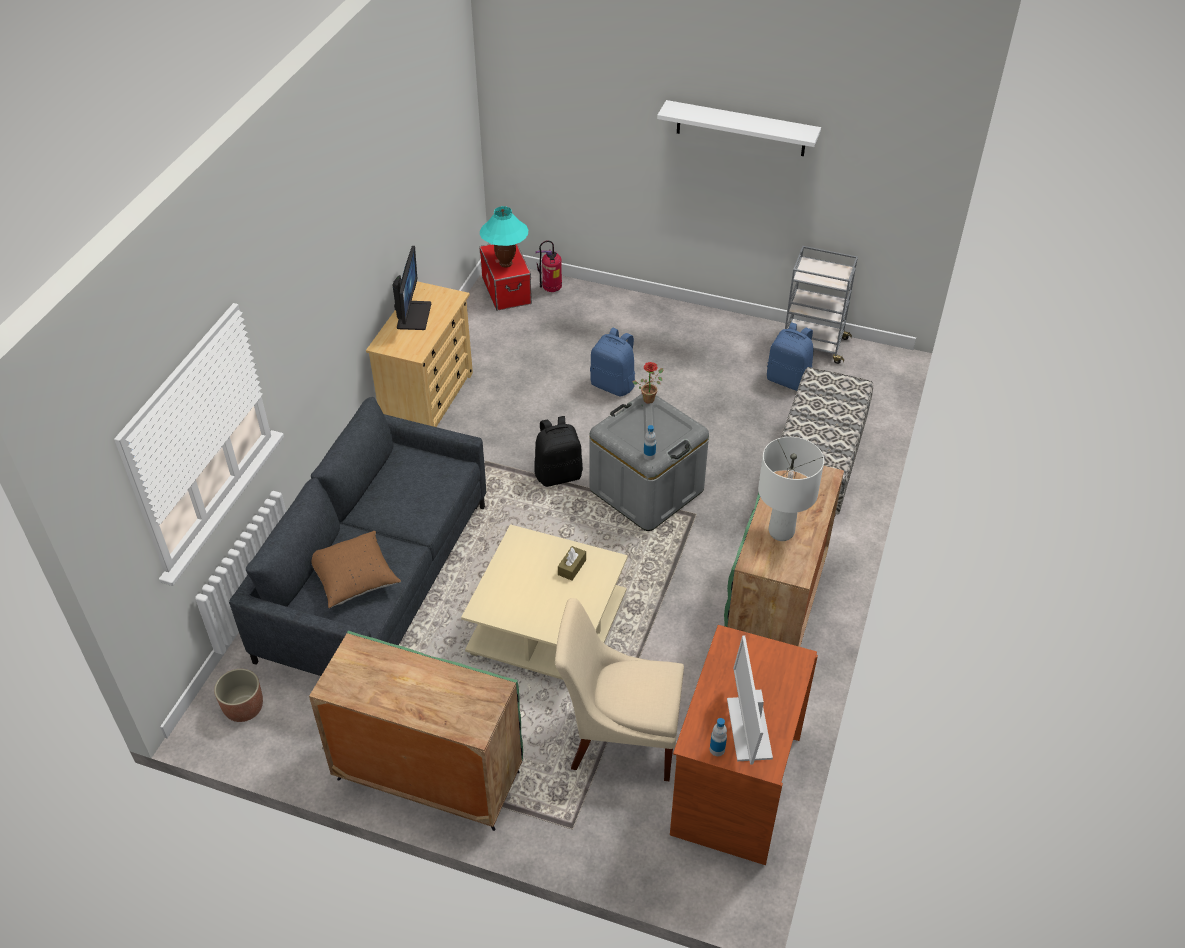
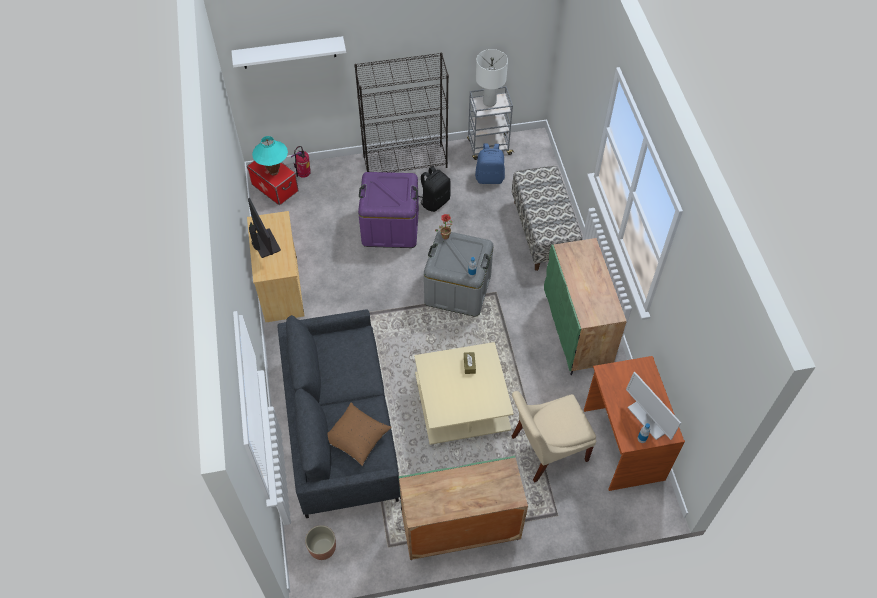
camera: 30 degrees left, 10 degrees up
(558, 474) = (400, 303): black backpack -> black backpack (435, 201)
(614, 385) = (390, 227): blue backpack -> purple storage box
(689, 321) = (405, 161): none -> black bookcase
(741, 128) = (418, 34): white shelf -> white shelf (289, 52)
(780, 532) = (589, 293): white table lamp -> white table lamp (489, 102)

